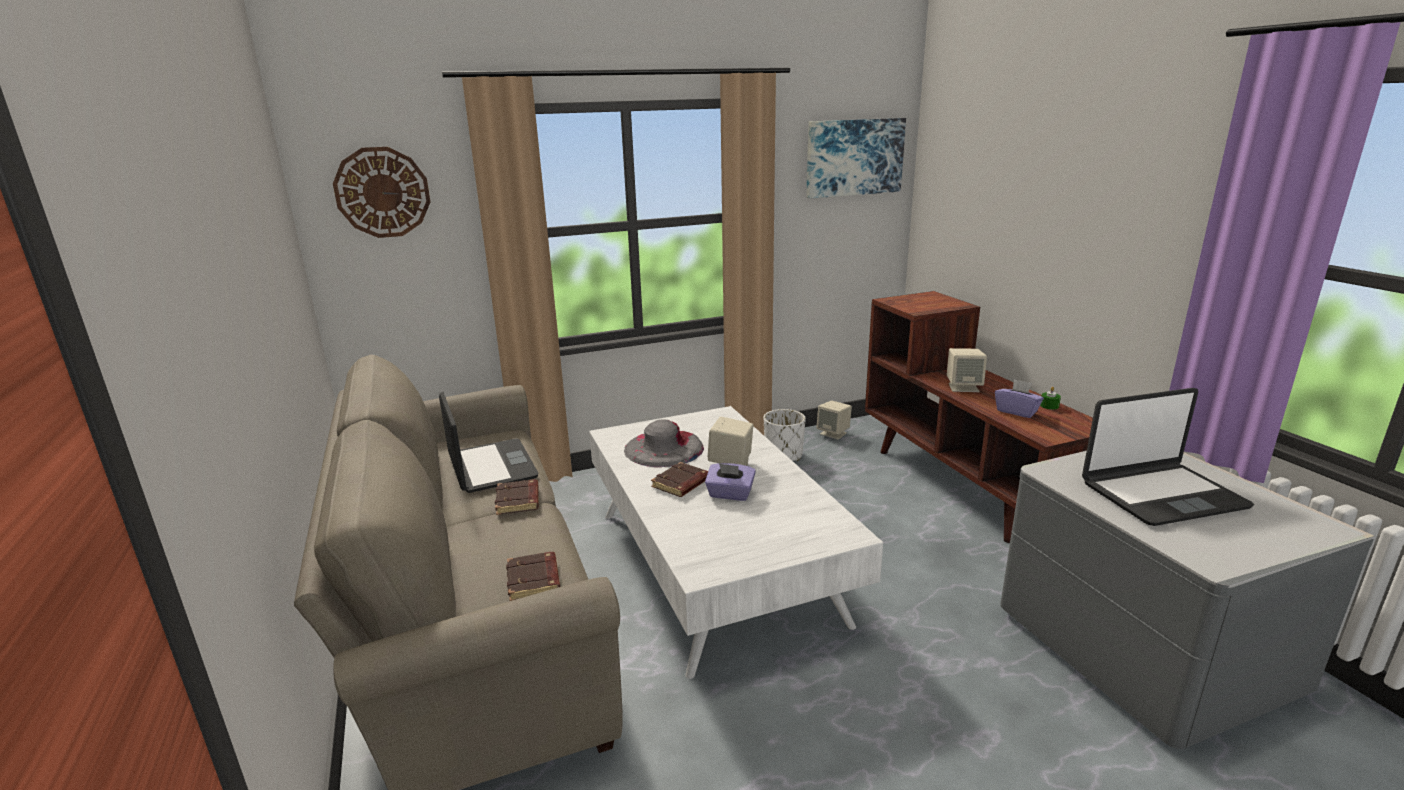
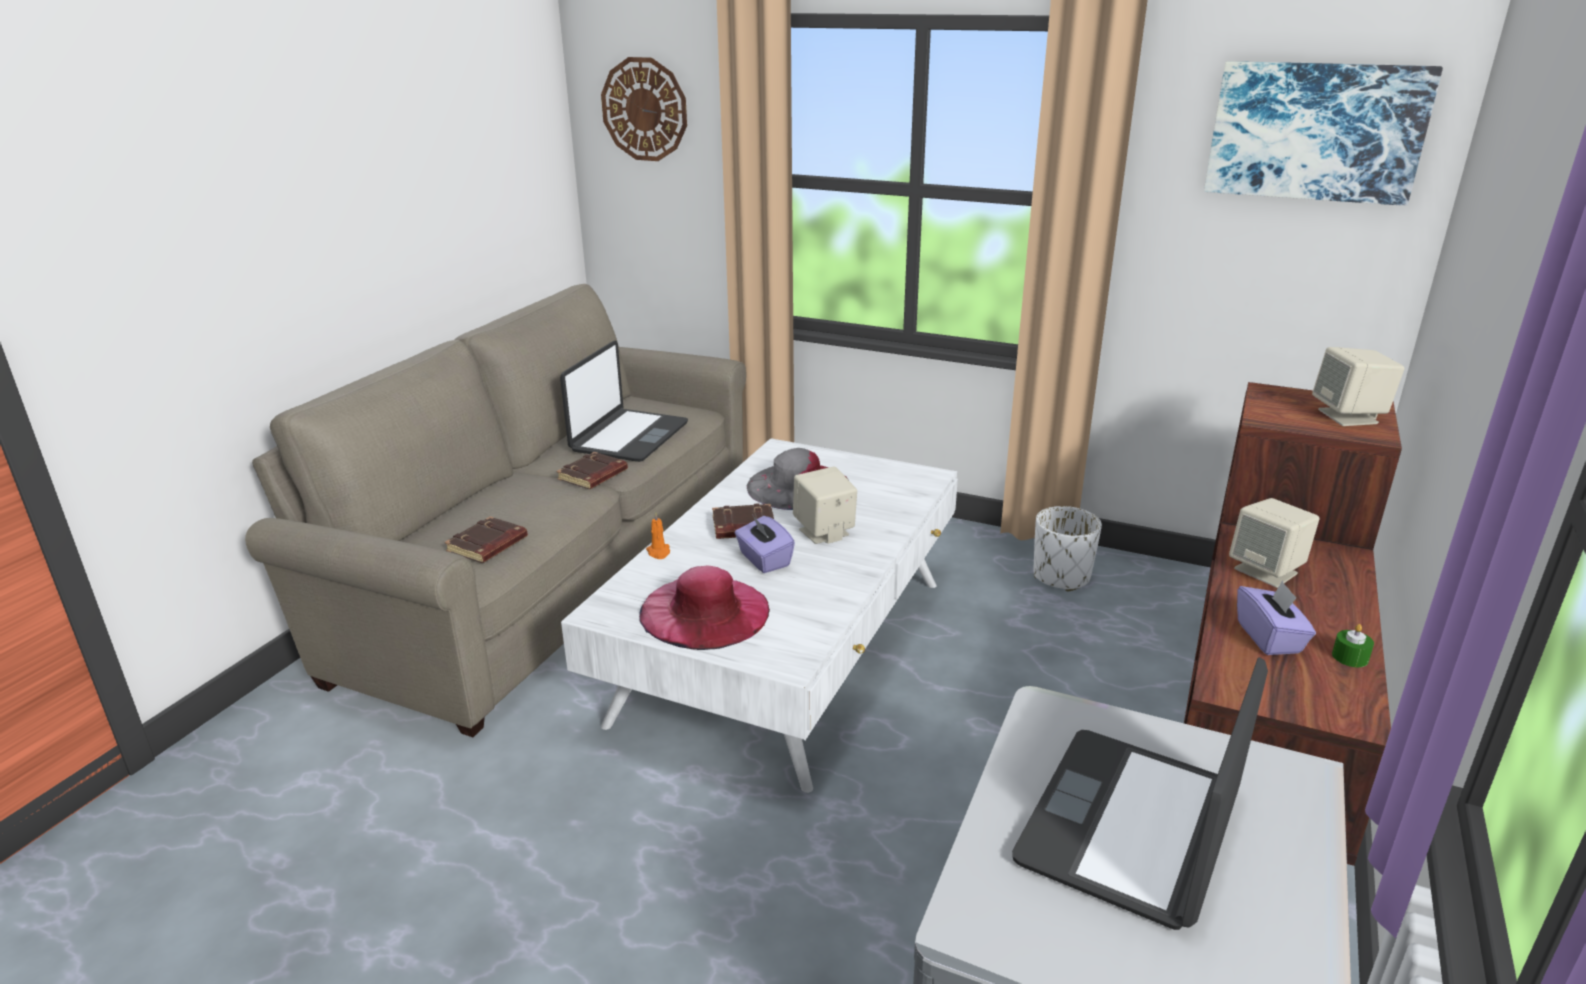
camera: 45 degrees right, 5 degrees up
(661, 522) = (659, 552): none -> orange candle
(757, 537) = (705, 611): none -> pink hat
(833, 433) = (1180, 582): beige speaker -> beige speaker (1349, 417)
(1161, 494) = (1131, 828): laptop -> laptop turned 90 degrees clockwise

